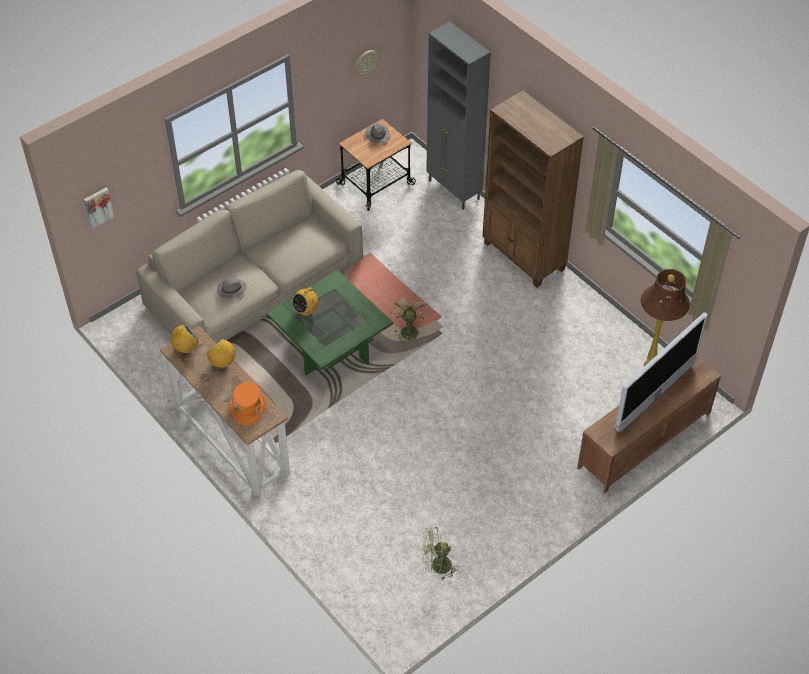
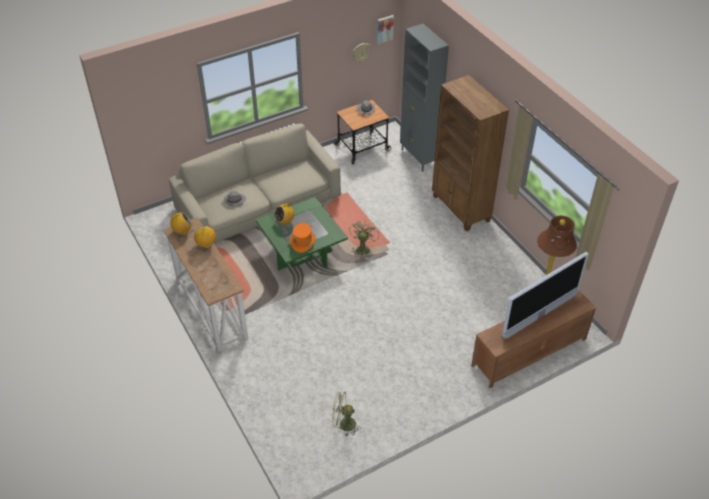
camera: 10 degrees right, 5 degrees down
(98, 207) = (140, 123): picture -> picture (384, 29)
(248, 408) = (216, 279): orange hat -> orange hat (303, 242)

